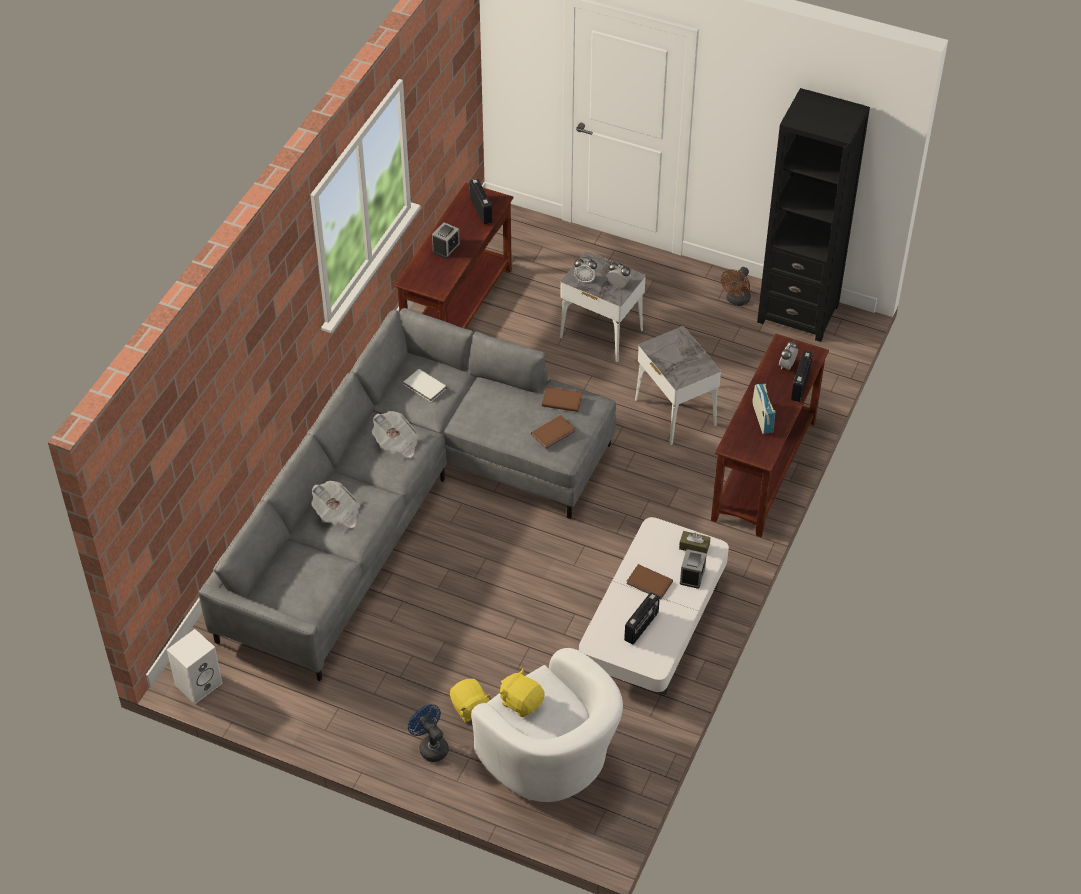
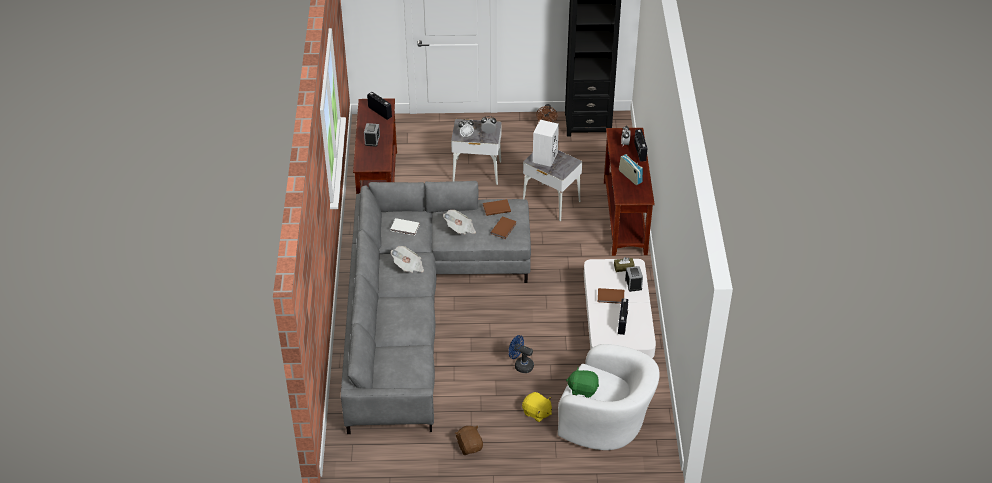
camera: 25 degrees left, 5 degrees down
(199, 683) = (352, 462): white speaker -> white speaker (544, 157)
(337, 513) = (398, 319): newspaper -> newspaper (460, 229)
(355, 720) = (469, 446): none -> brown plush toy
(430, 746) = (526, 444): blue fan -> blue fan (521, 365)
(521, 702) = (583, 389): yellow plush toy -> green plush toy

